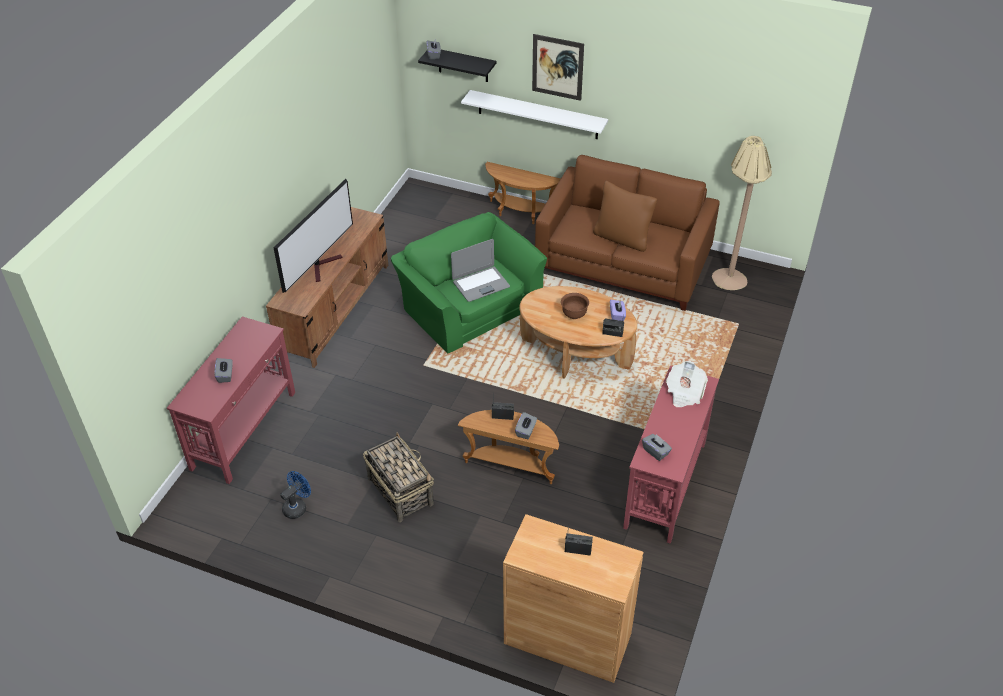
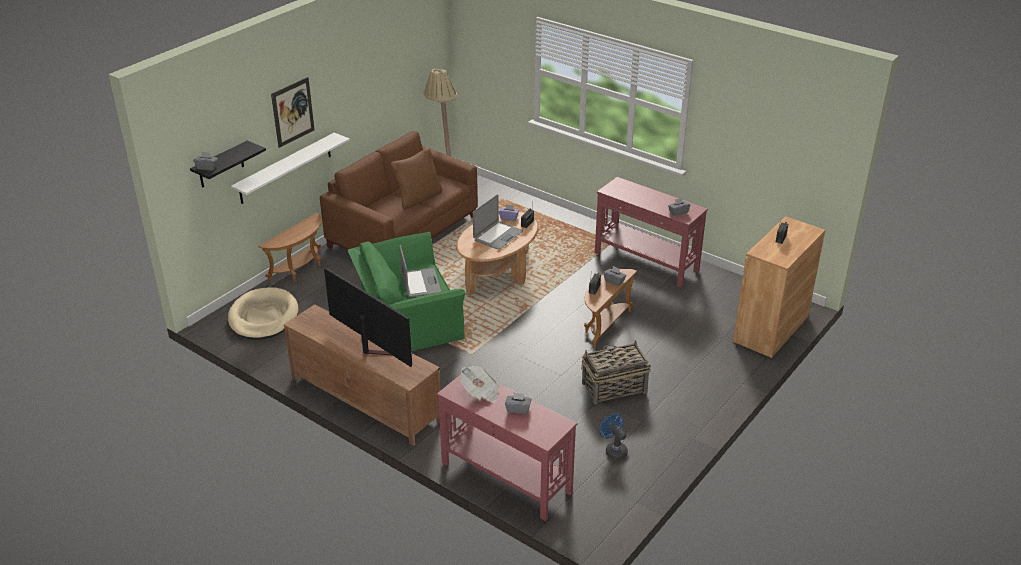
camera: 75 degrees left, 10 degrees down
(436, 214) = (263, 317): none -> beige dog bed
(574, 314) = (497, 236): brown bowl -> laptop
(684, 393) = (626, 191): newspaper -> newspaper (480, 392)

